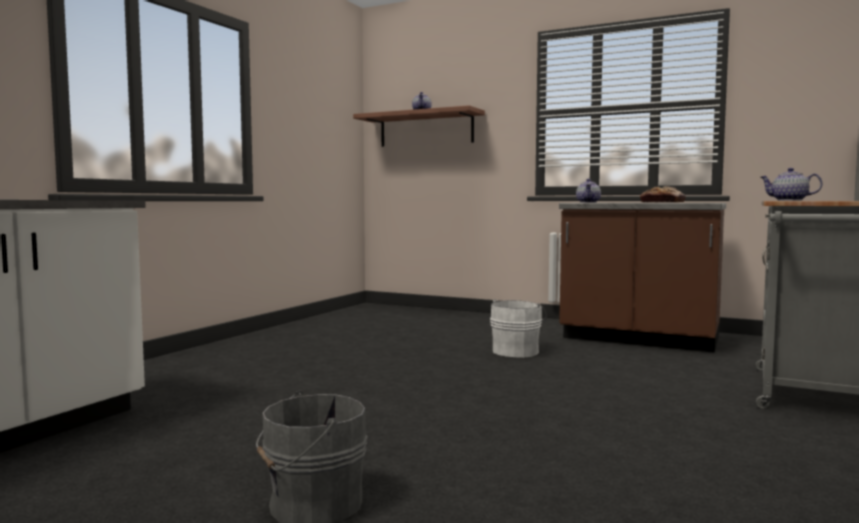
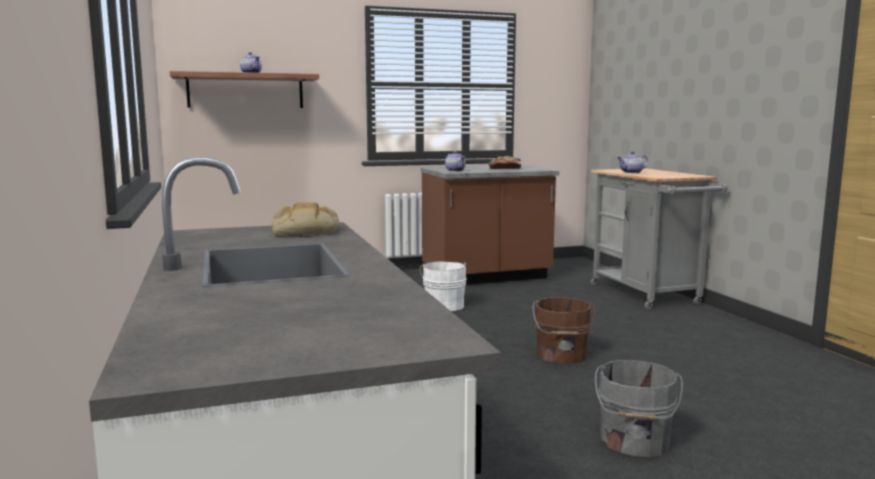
camera: 45 degrees left, 5 degrees up
(76, 199) = (305, 231): none -> bread
(494, 416) = (561, 355): none -> brown bucket

